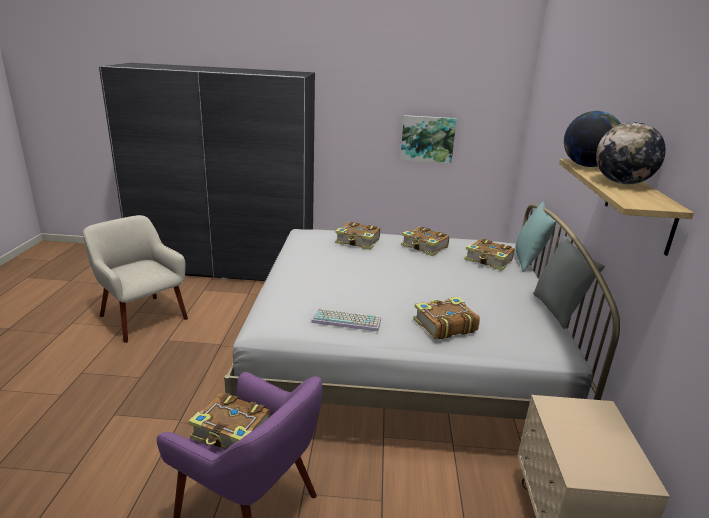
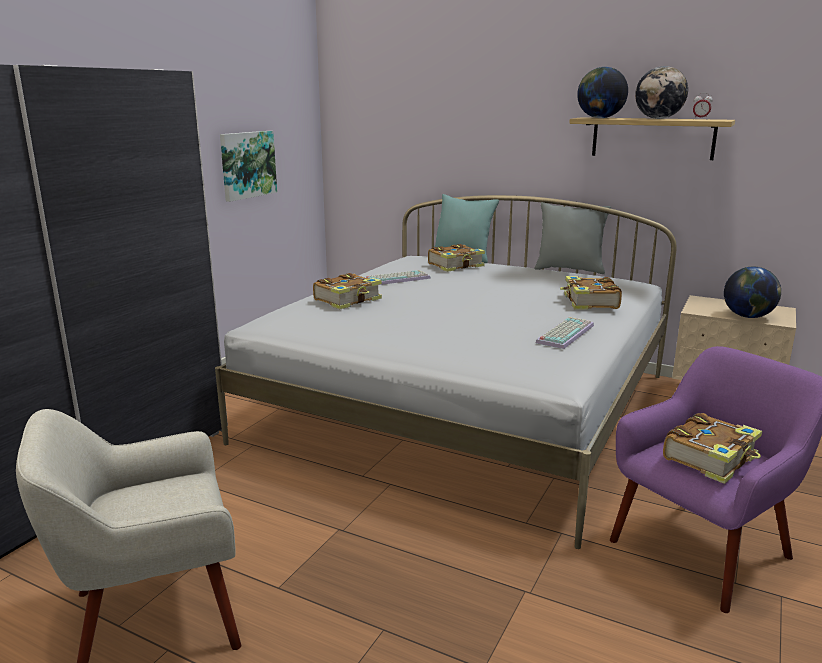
camera: 65 degrees left, 5 degrees down
(424, 247) = (397, 279): book -> keyboard
(571, 445) = (748, 316): none -> globe
(645, 197) = (700, 119): none -> alarm clock

